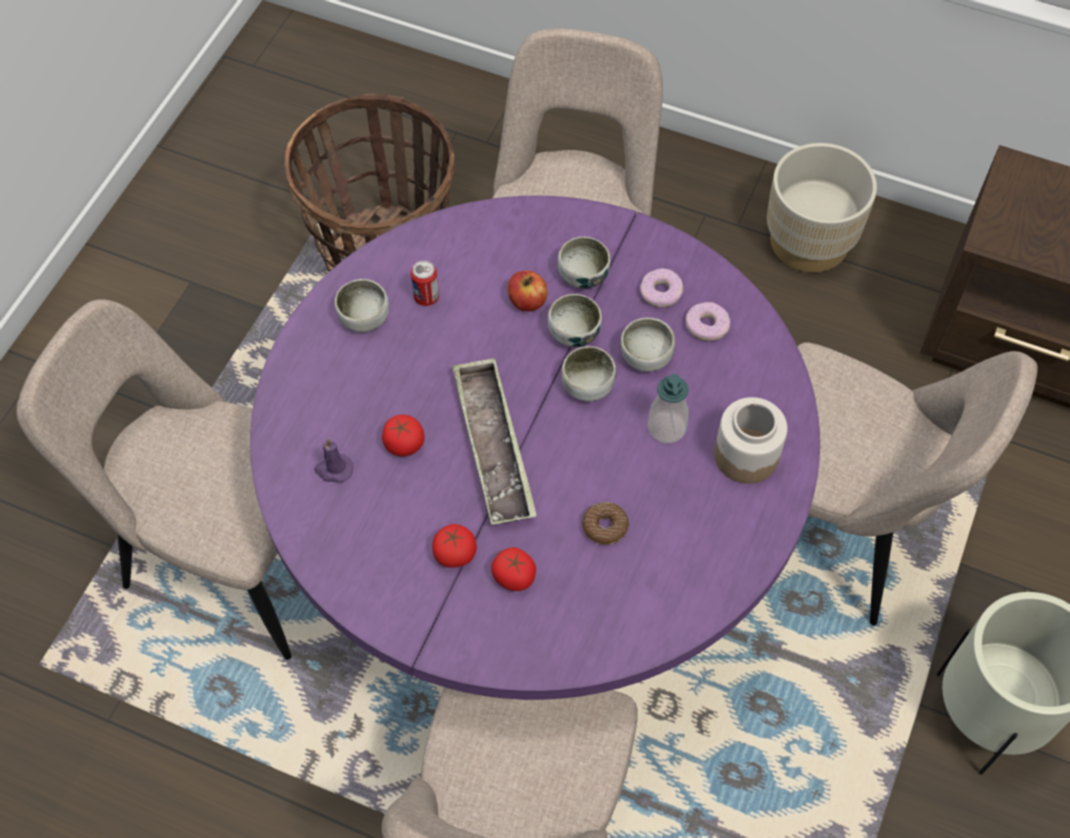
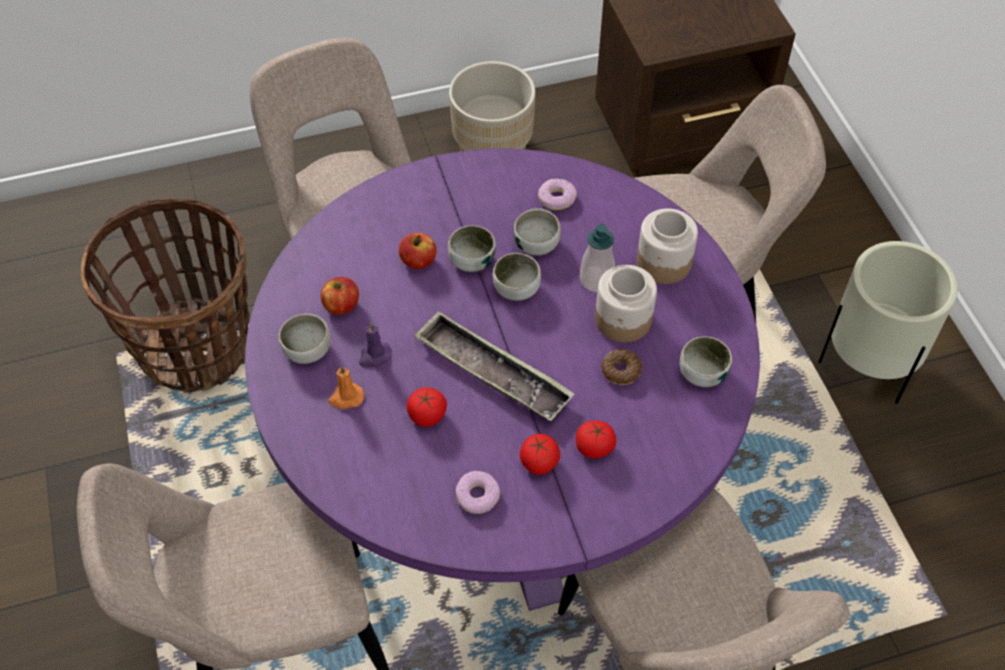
camera: 40 degrees left, 5 degrees down
(333, 469) = (392, 470): purple candle -> purple candle (374, 356)
(355, 381) = (346, 398): none -> orange candle
(426, 297) = (341, 305): can -> apple
(583, 274) = (440, 218): bowl -> bowl (702, 372)
(653, 482) = (623, 320): none -> jar
(661, 292) = (505, 197): donut -> donut (478, 496)

